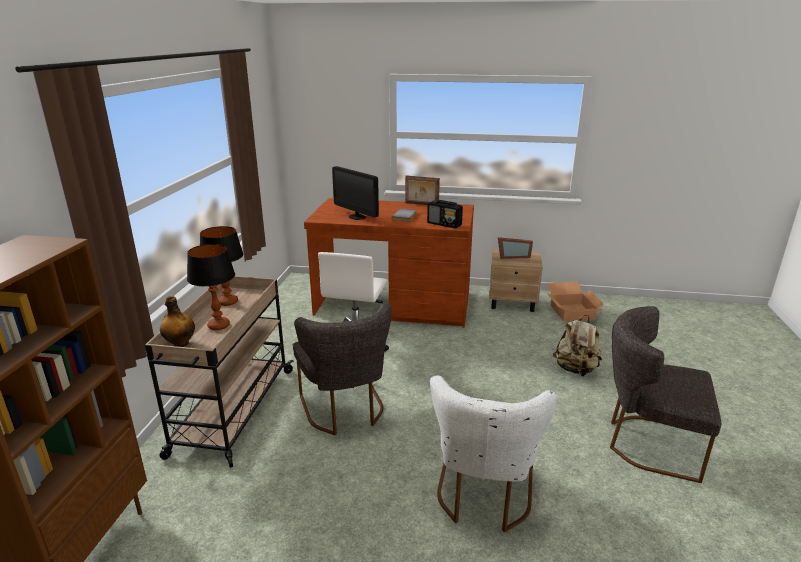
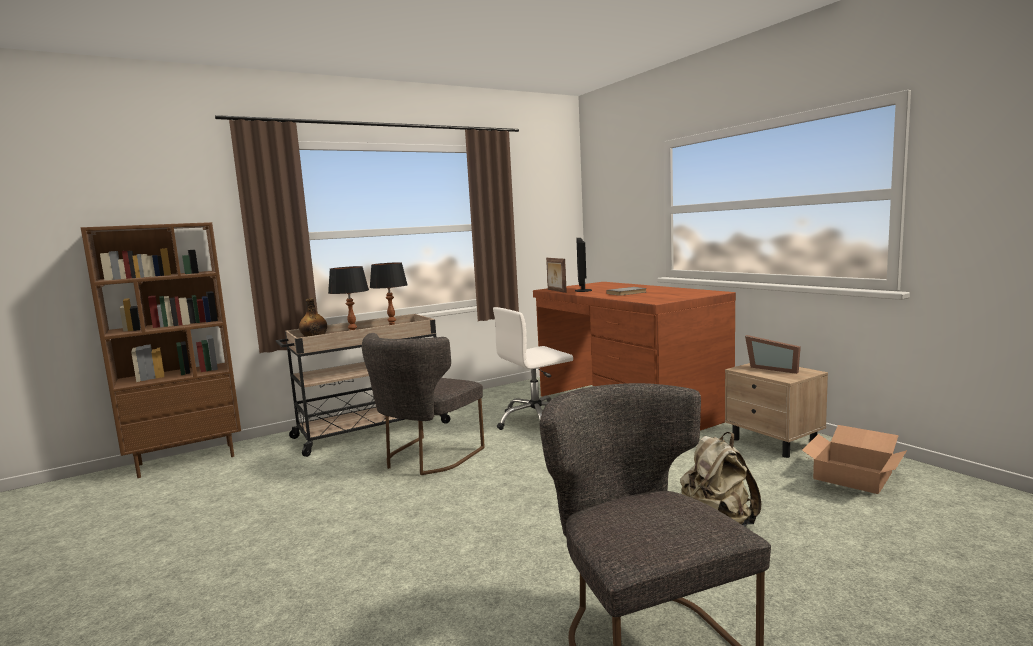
camera: 50 degrees right, 15 degrees down
(421, 204) = (674, 288): picture frame -> picture frame (556, 291)
(444, 224) = (645, 299): radio -> none
(483, 496) = (379, 561): white chair -> none

